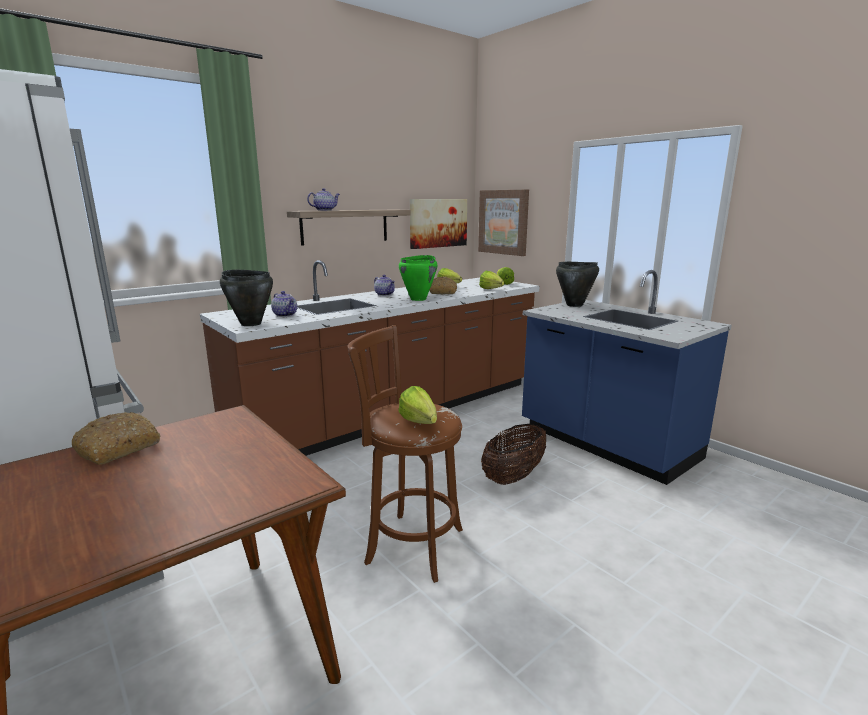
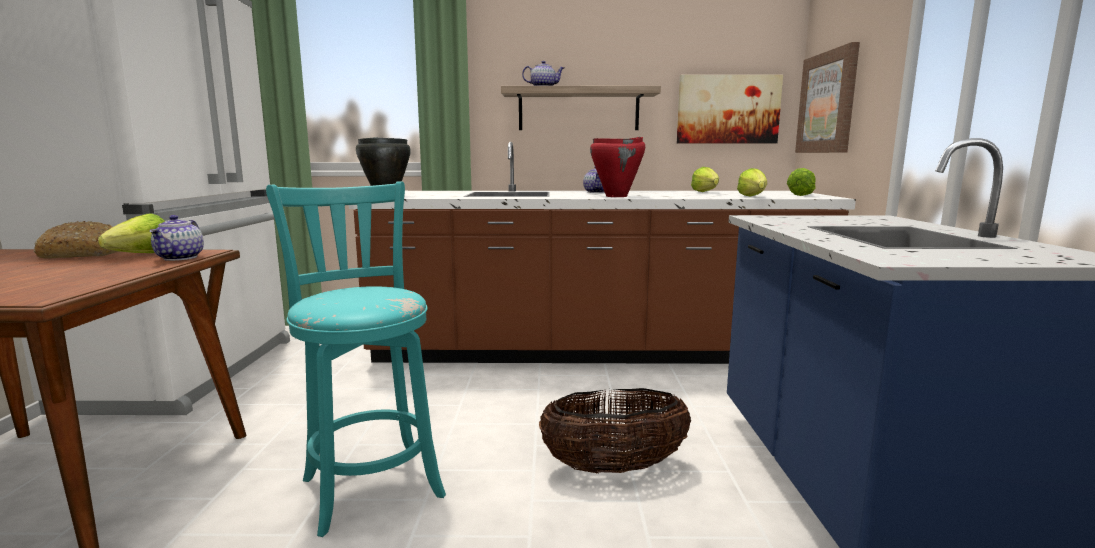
camera: 40 degrees right, 5 degrees down
(285, 315) = (438, 194): teapot -> teapot (181, 258)
(410, 544) = (371, 483): brown stool -> turquoise stool
(418, 299) = (617, 196): green cooking pot -> red cooking pot
(420, 424) = (332, 303): lettuce -> lettuce (134, 256)
(442, 292) = (673, 195): bread -> none
(574, 305) = (845, 218): black cooking pot -> none

